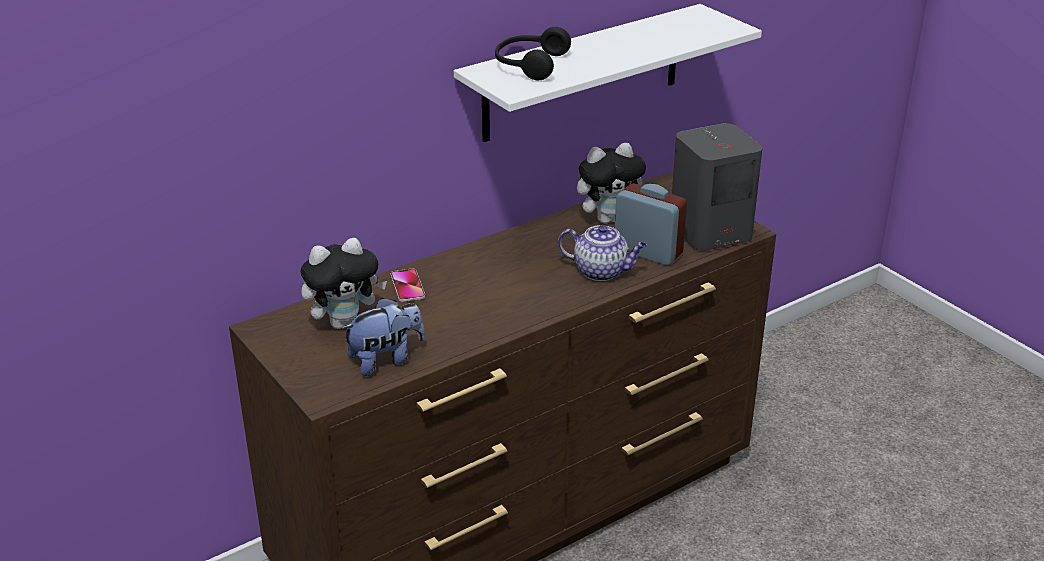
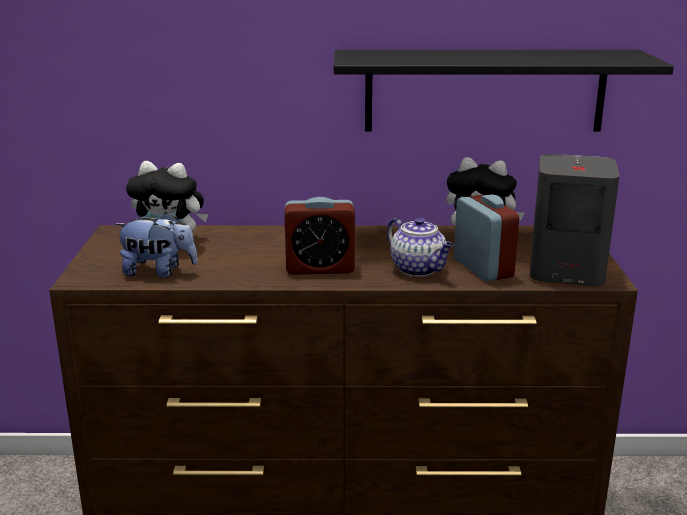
camera: 35 degrees right, 10 degrees down
(407, 286) = (250, 237): phone -> none
(521, 300) = (320, 268): none -> alarm clock
(529, 65) = (400, 54): black headphones -> none
(582, 73) = (484, 90): white shelf -> black shelf

